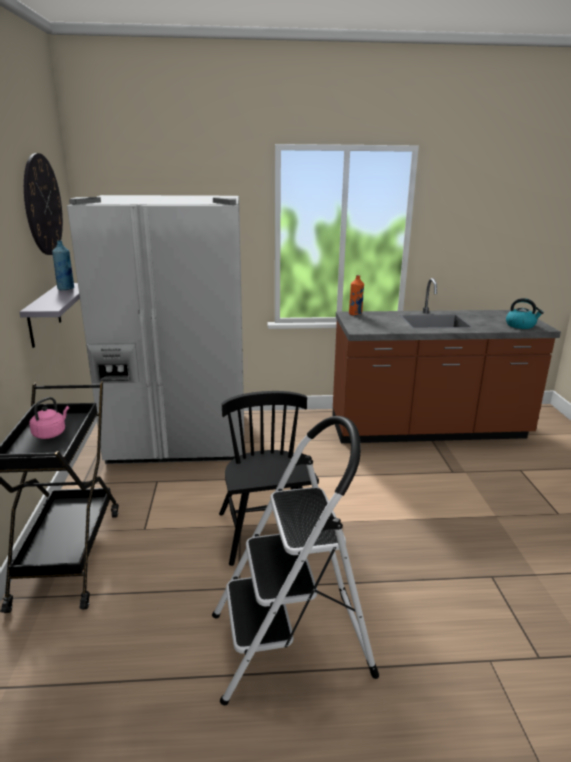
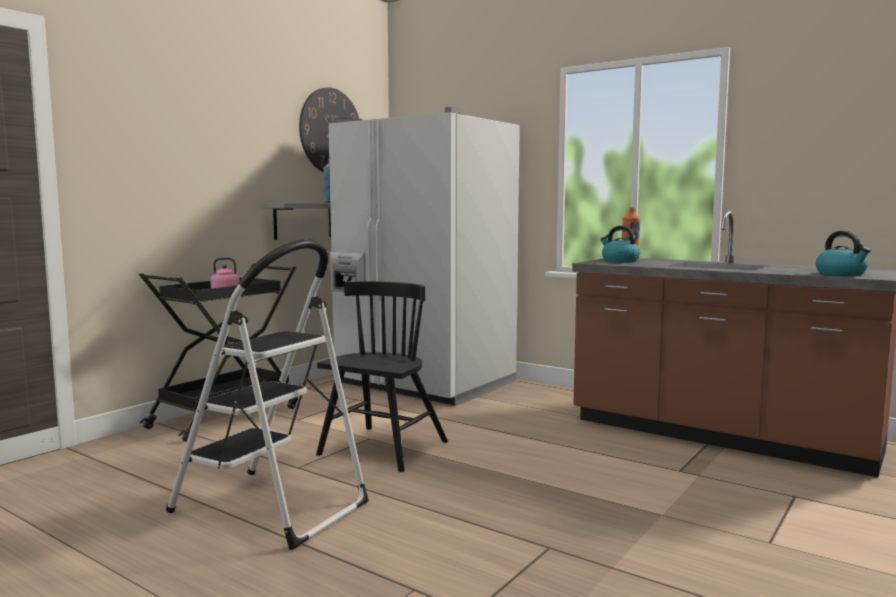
camera: 40 degrees right, 15 degrees down
(365, 323) = (619, 261): none -> kettle

